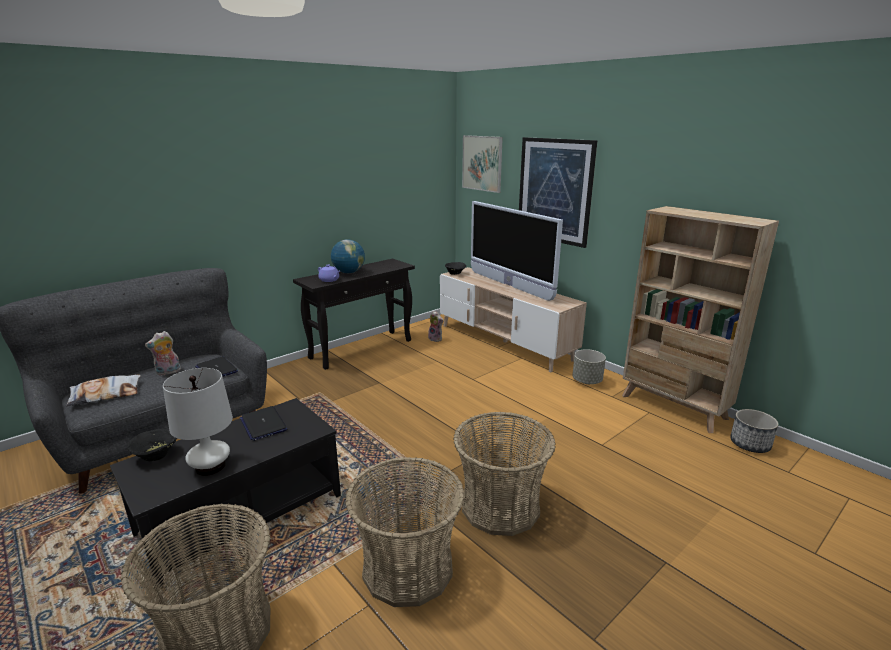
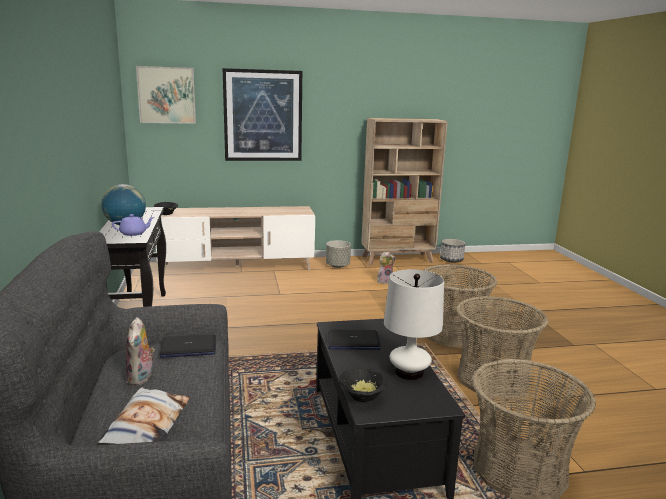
camera: 60 degrees left, 5 degrees down
(436, 339) = (182, 285): plush toy -> plush toy (384, 281)
(509, 285) = (234, 210): television -> none

